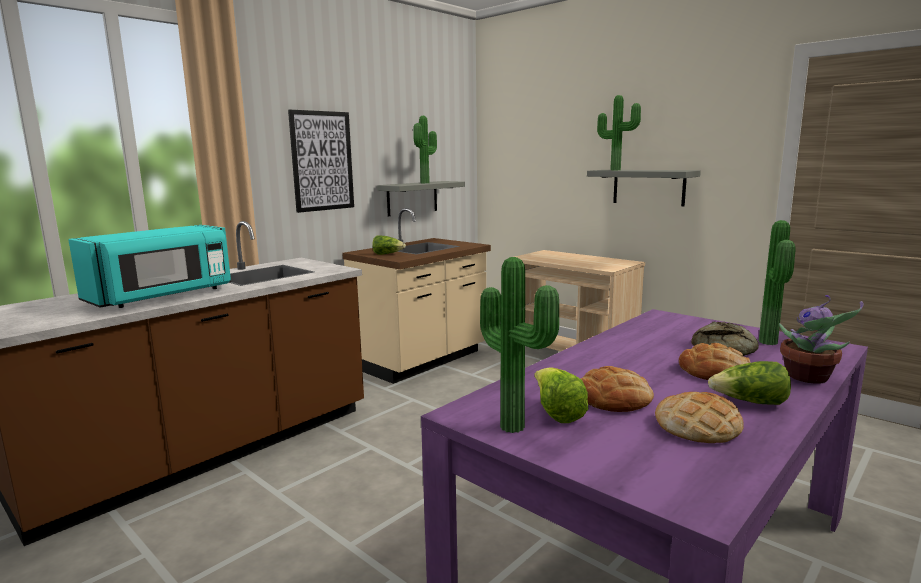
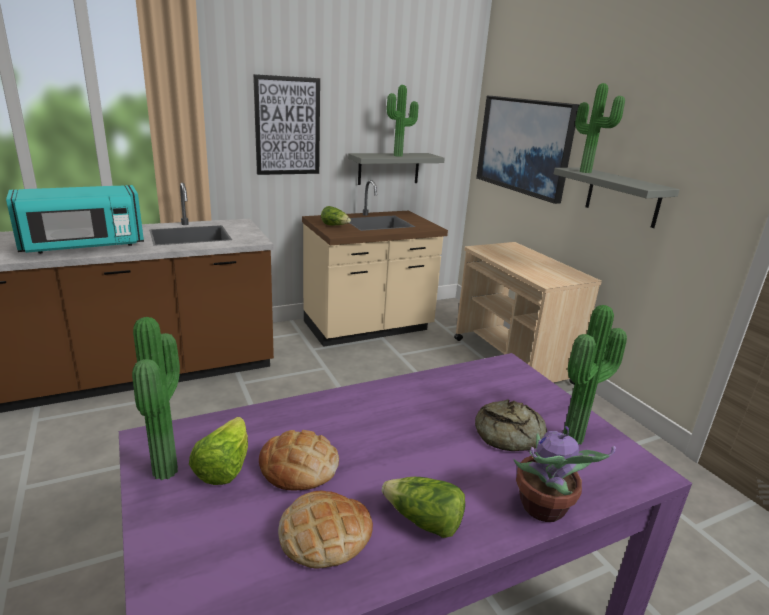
camera: 20 degrees right, 10 degrees up
(536, 162) = (524, 146): none -> picture
(714, 371) = (450, 463): bread -> none

